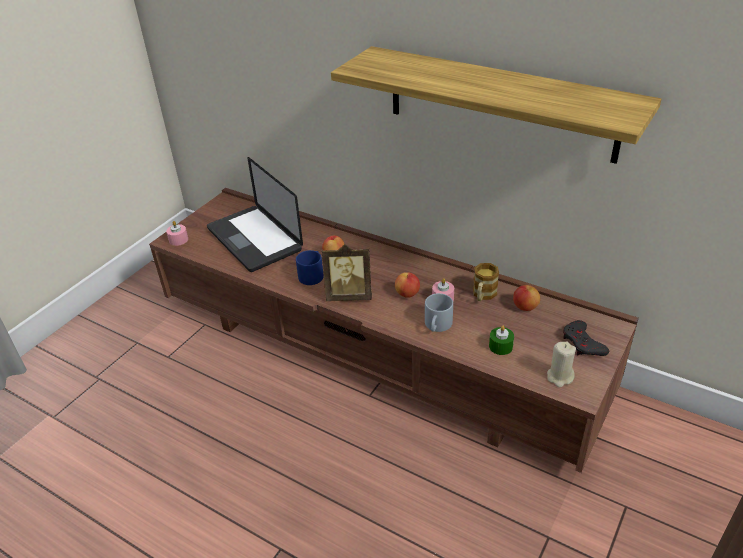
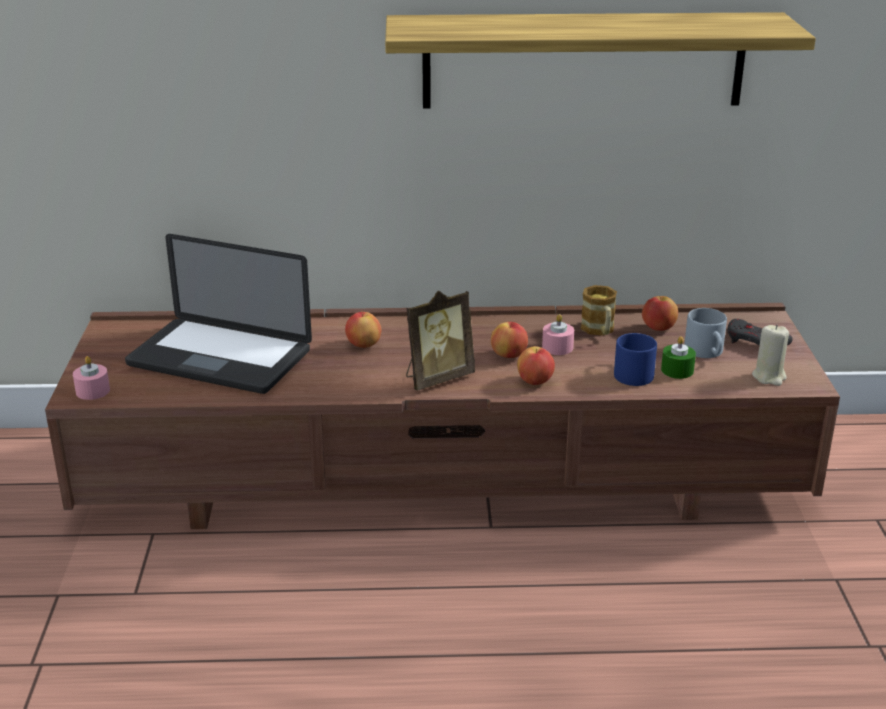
camera: 35 degrees left, 10 degrees down
(312, 274) = (357, 371): blue mug -> blue mug (630, 372)
(402, 320) = (535, 381): none -> apple
(437, 326) = (584, 374): grey mug -> grey mug (707, 352)

